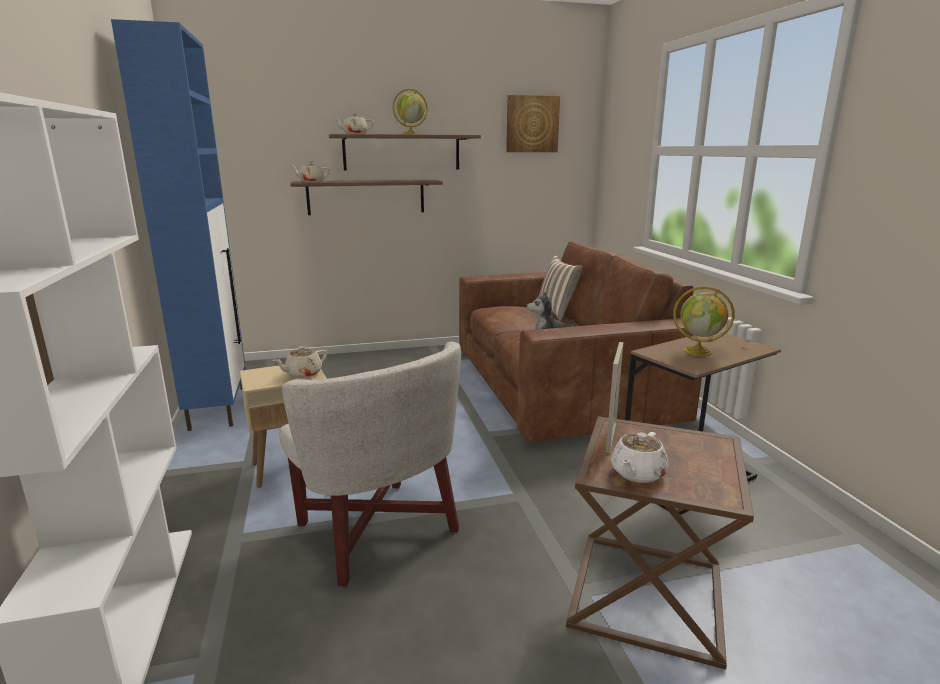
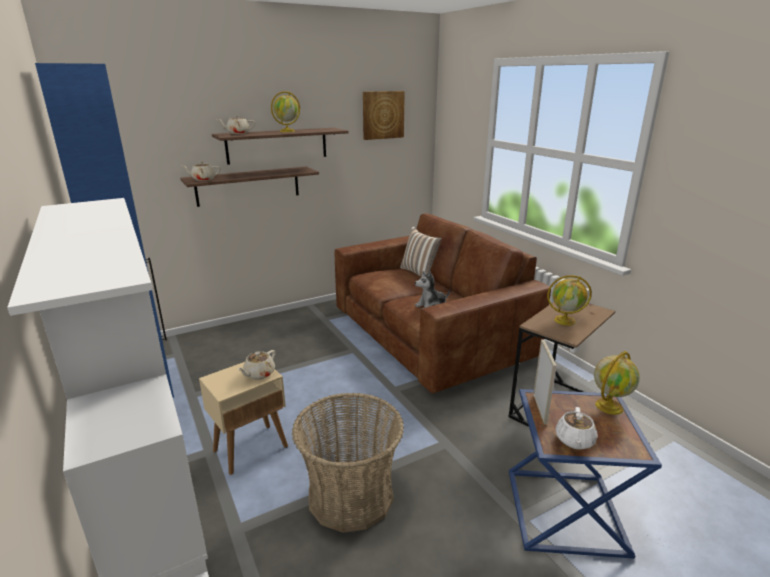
camera: 15 degrees left, 5 degrees up
(376, 529) = (350, 496): white armchair -> basket
(644, 593) = (563, 510): brown side table -> blue side table
(714, 446) = (609, 406): none -> globe

